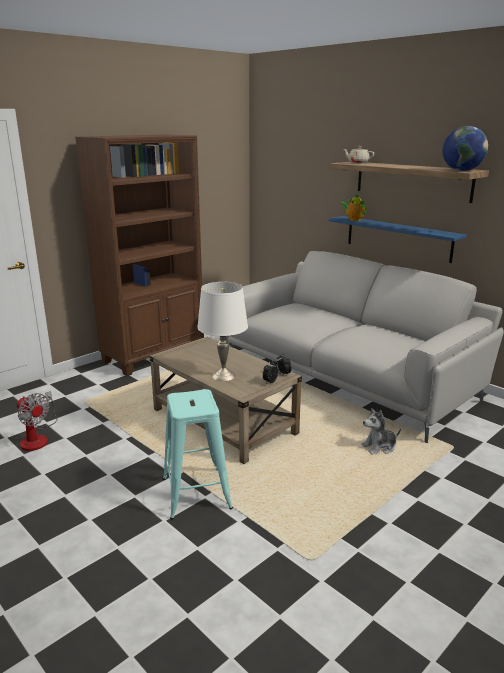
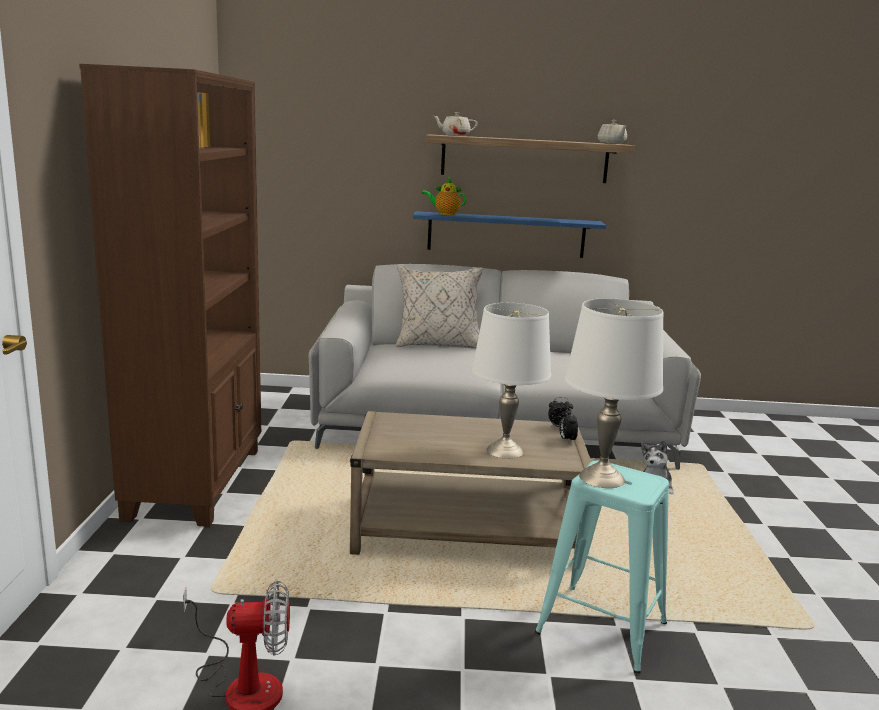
camera: 45 degrees left, 5 degrees down
(185, 397) = (602, 478): none -> white table lamp
(324, 309) = (438, 344): none -> beige pillow
(461, 170) = (612, 143): globe -> beige teapot

